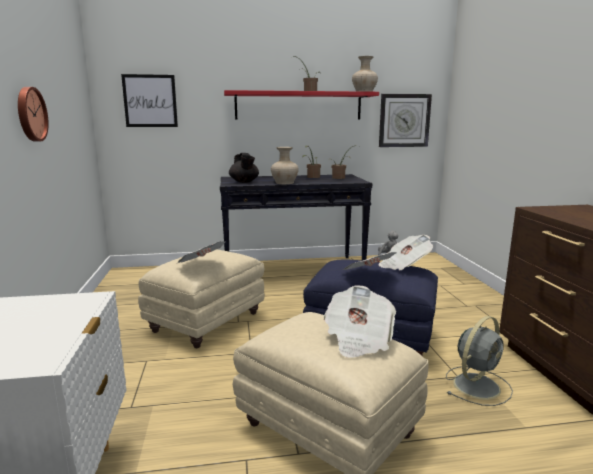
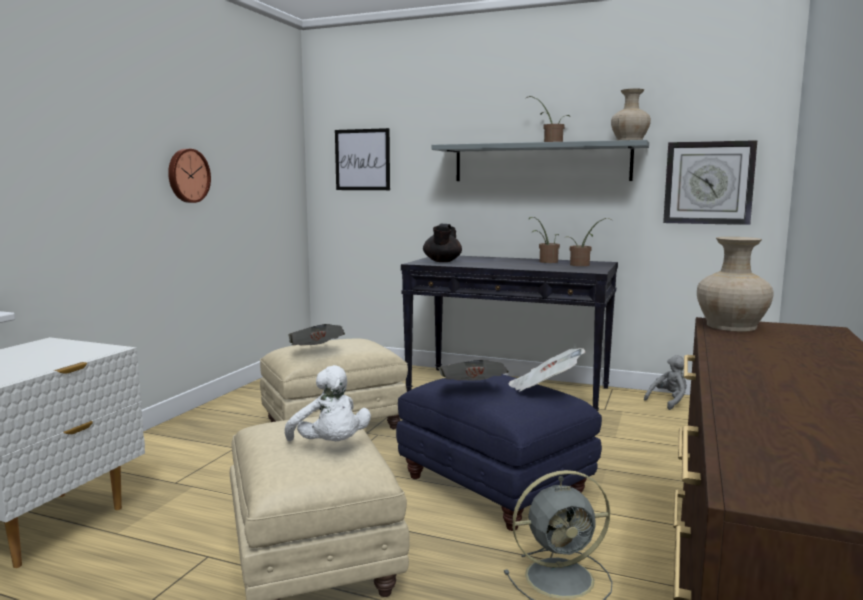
camera: 30 degrees right, 5 degrees down
(284, 183) = (487, 265): beige vase -> beige vase (731, 326)
(298, 106) = (541, 162): red shelf -> grey shelf
(358, 339) = (330, 446): newspaper -> white plush toy

